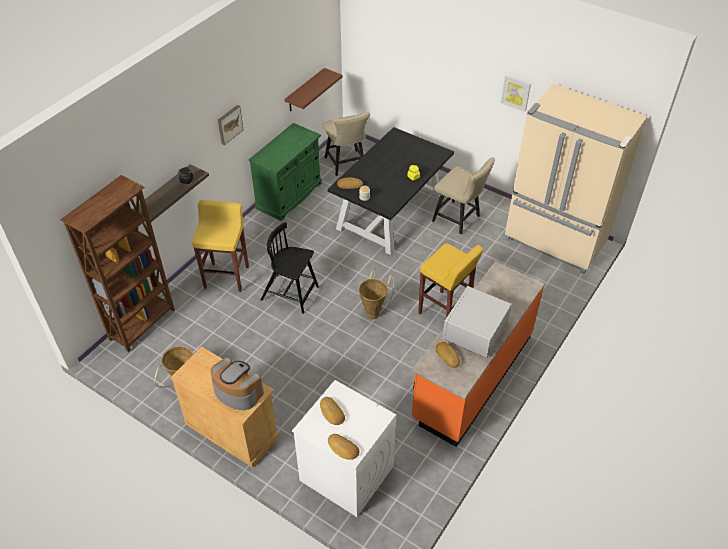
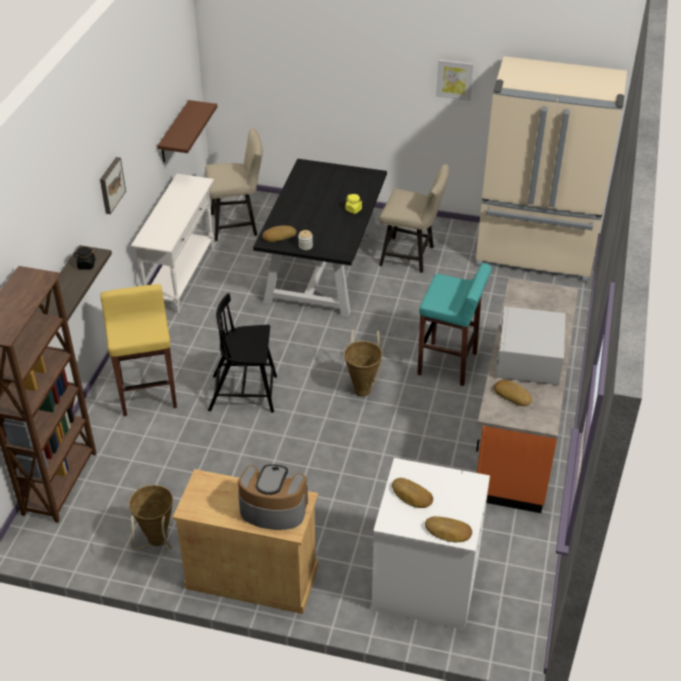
camera: 20 degrees left, 5 degrees down
(289, 196) = (181, 277): green cabinet -> white console table
(347, 165) = (238, 224): beige chair -> beige chair turned 60 degrees counterclockwise
(445, 311) = (448, 364): yellow stool -> turquoise stool

